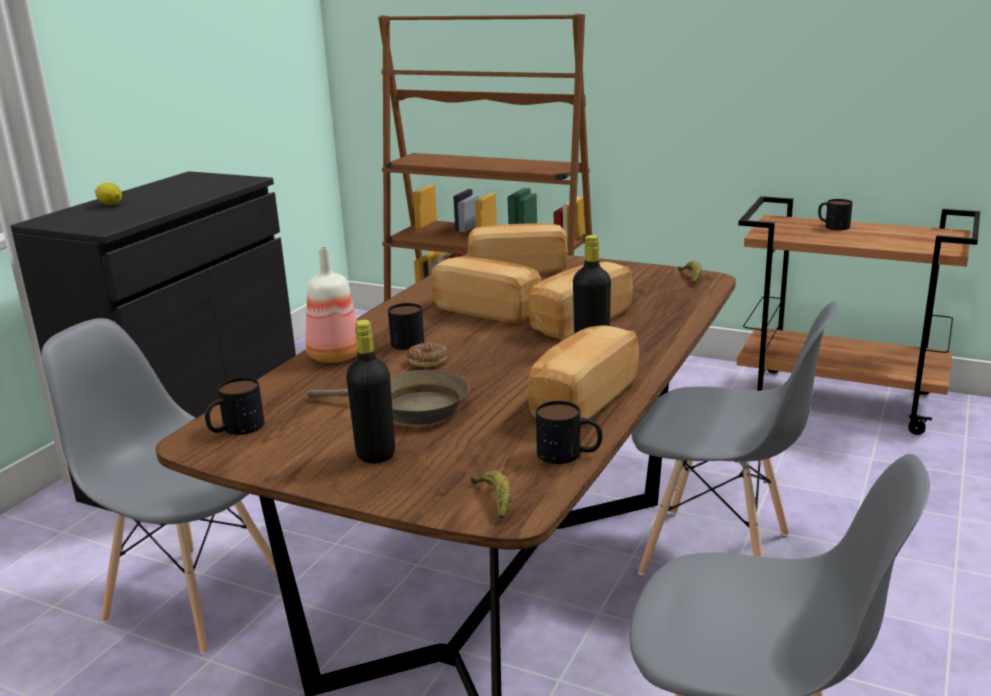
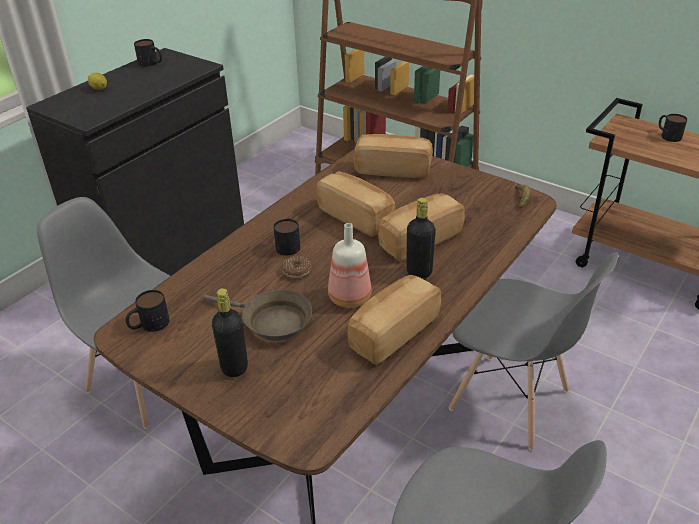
camera: 10 degrees right, 15 degrees up
(334, 357) = (233, 256): bottle -> bottle (349, 299)
(495, 500) = (300, 429): banana -> none
(569, 454) = (365, 389): mug -> mug (151, 63)

